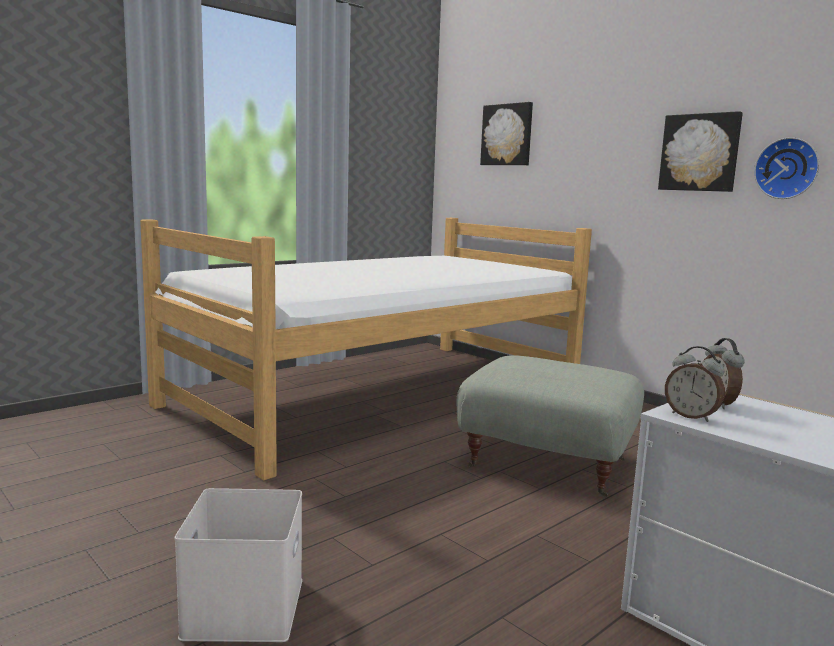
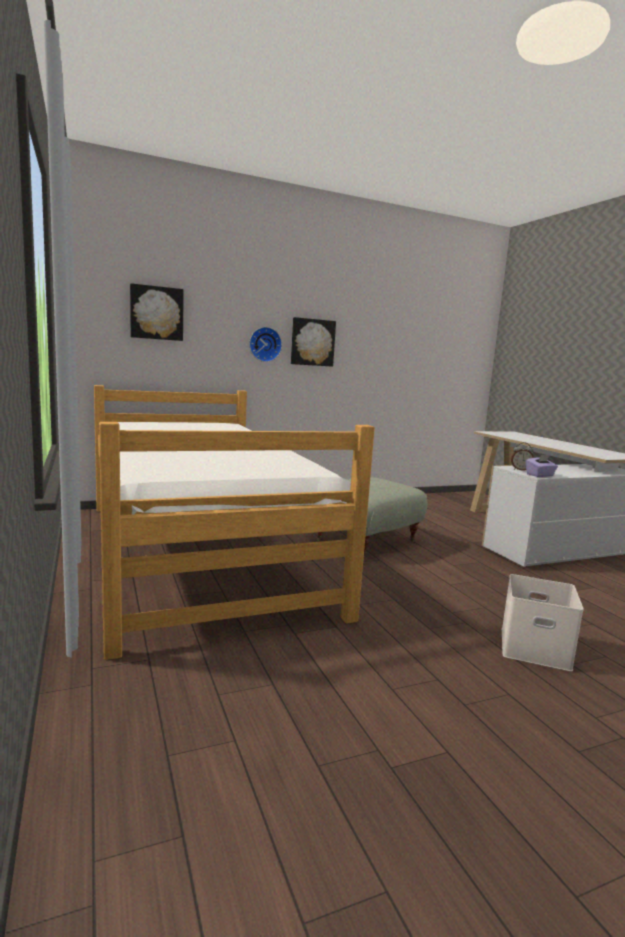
camera: 70 degrees left, 0 degrees up
(691, 416) = (540, 475): alarm clock -> purple tissue box
(787, 168) = (356, 354): wall clock -> wall clock (265, 344)

